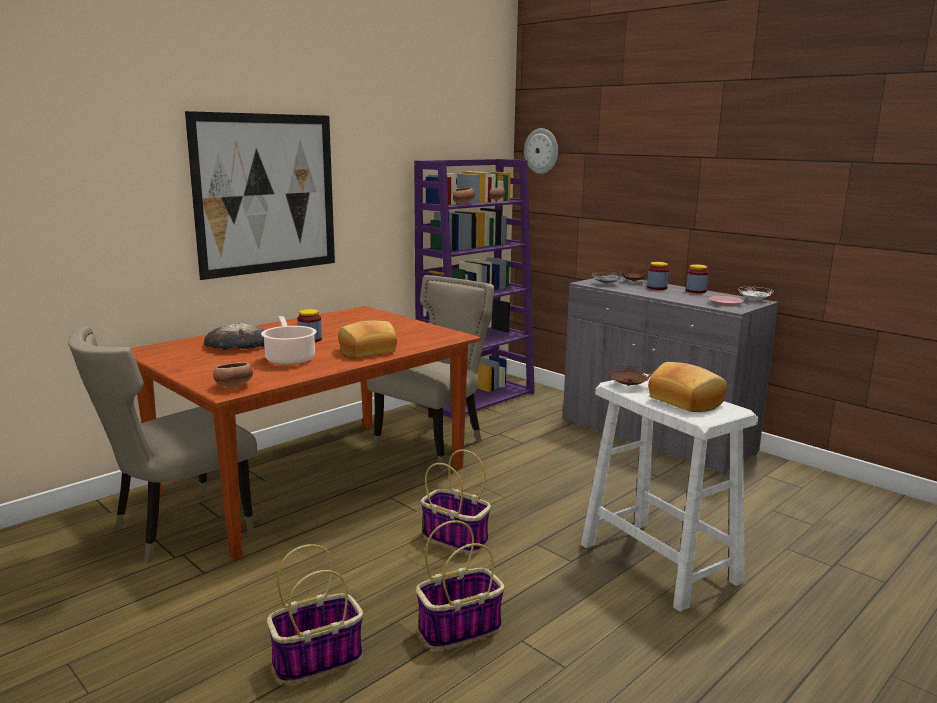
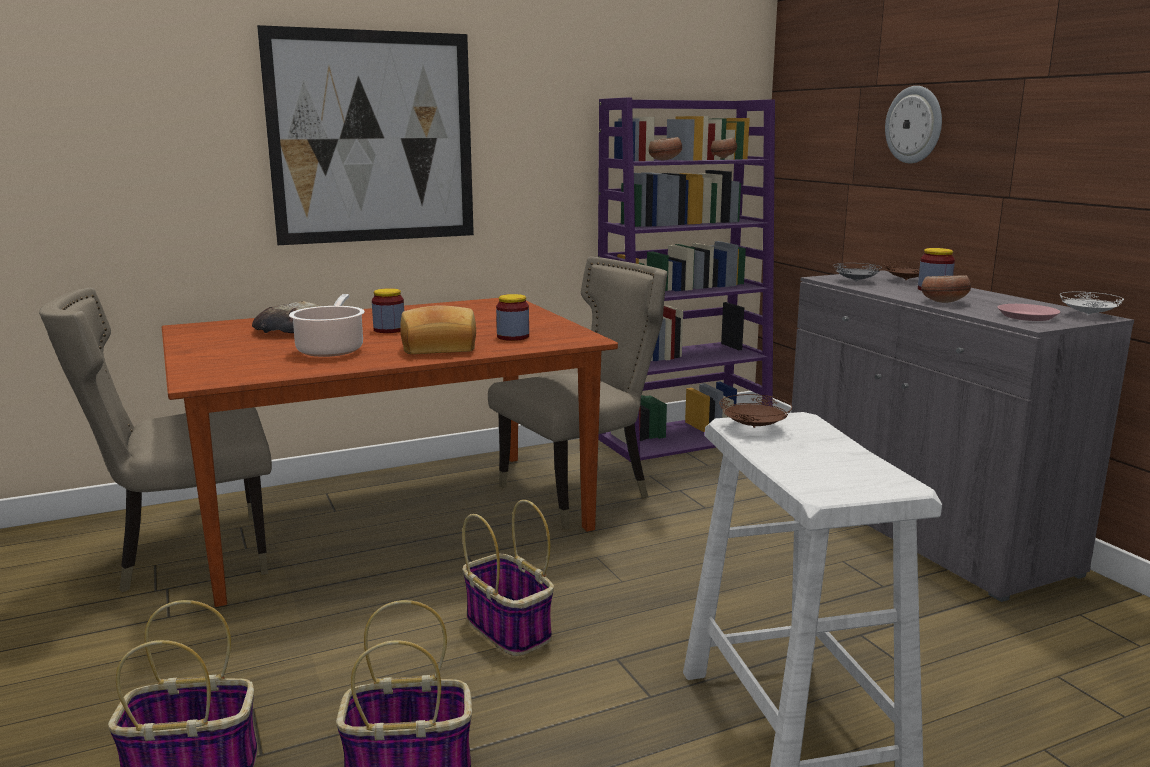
camera: 20 degrees right, 0 degrees up
(233, 386) = (216, 375): bowl -> bowl (944, 302)
(542, 151) = (805, 87): wall clock -> wall clock (914, 125)
(687, 401) = (828, 461): bread -> none
(696, 291) = (996, 297): jar -> jar (513, 337)

